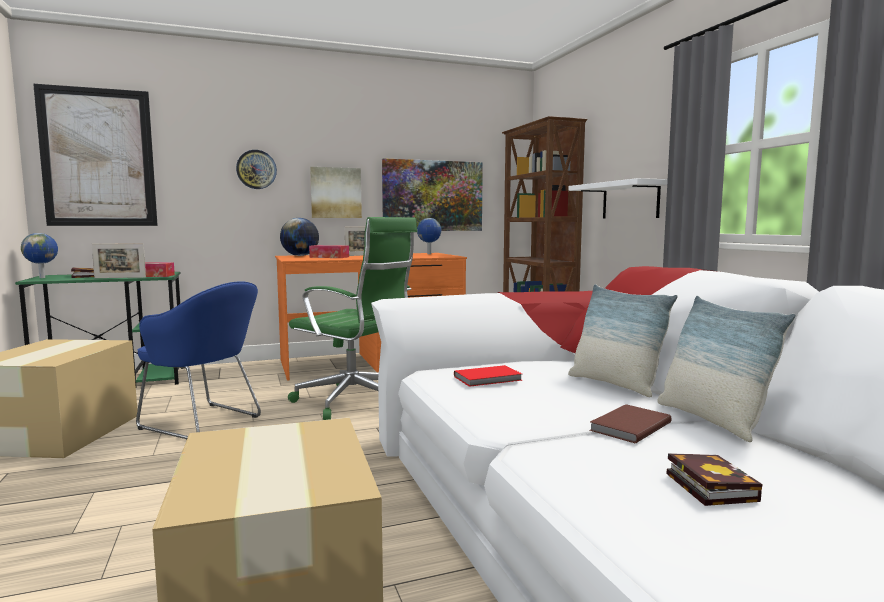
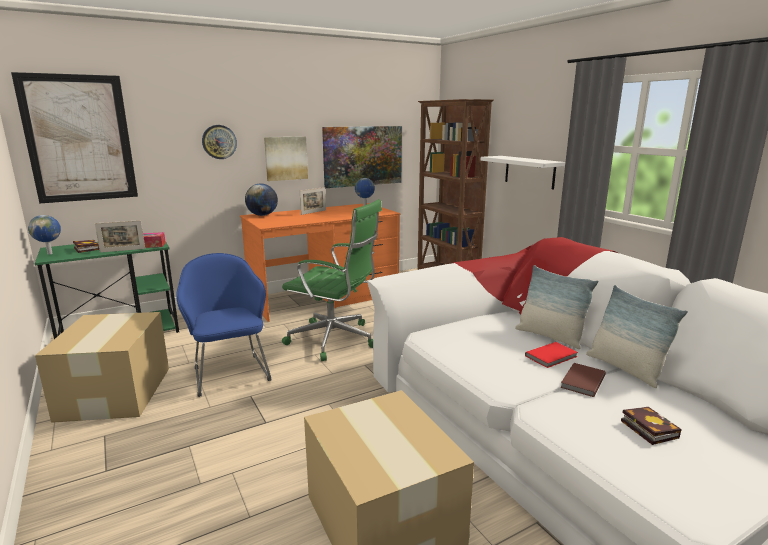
camera: 10 degrees left, 10 degrees up
(205, 423) = (230, 372): blue armchair -> blue armchair turned 135 degrees counterclockwise
(329, 257) = (291, 218): tissue box -> none
(489, 378) = (467, 339): red book -> red book (552, 356)

